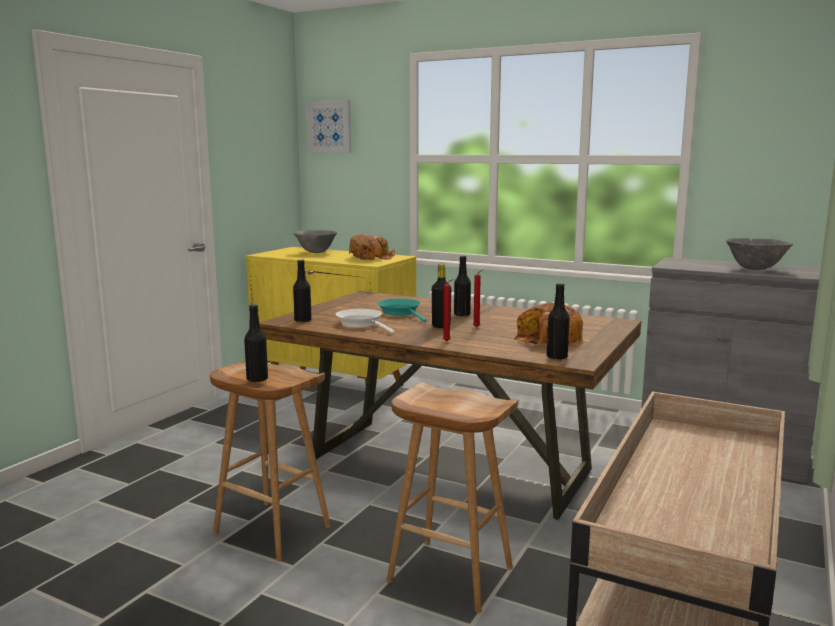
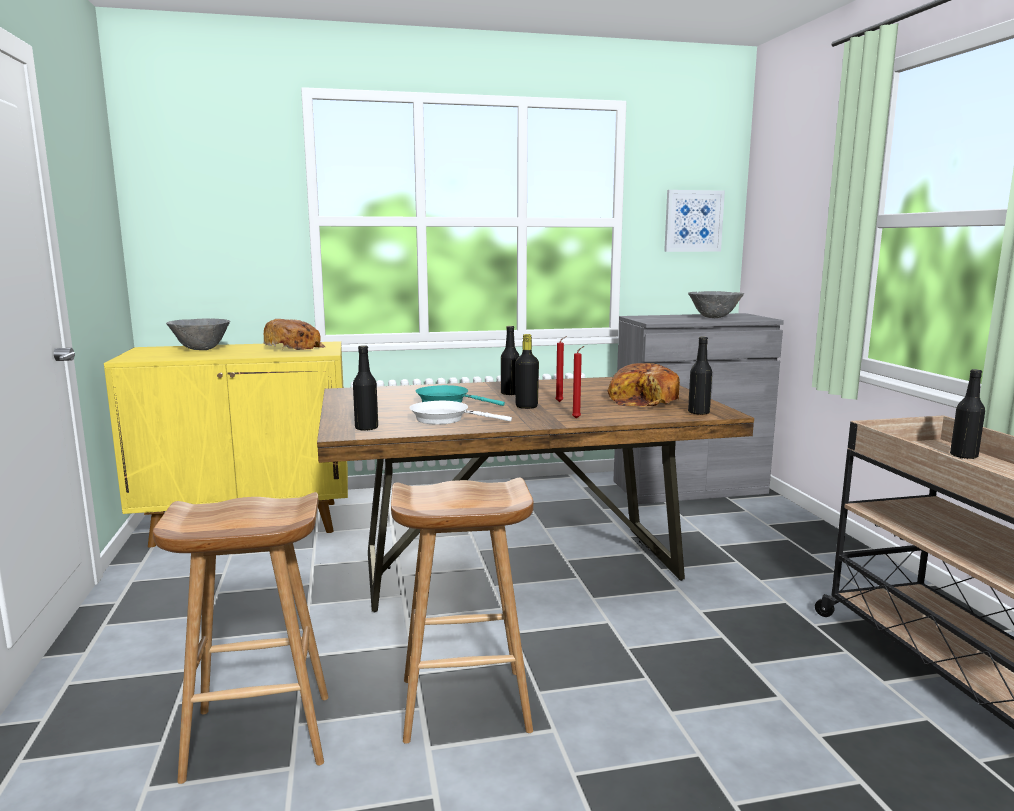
camera: 40 degrees left, 0 degrees up
(257, 379) = (469, 503): black bottle -> black bottle (963, 456)
(329, 127) = (175, 177): picture -> picture (693, 221)
(448, 575) = (692, 664): brown stool -> brown stool (256, 737)

